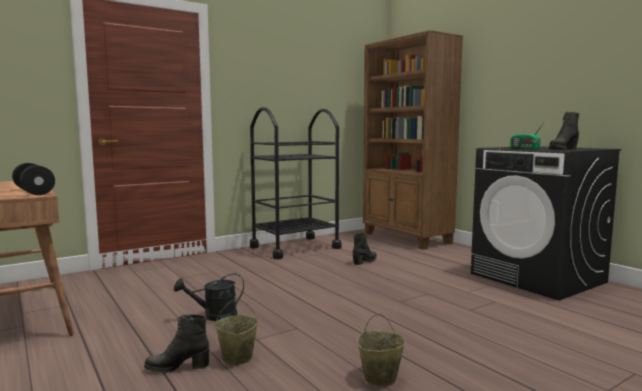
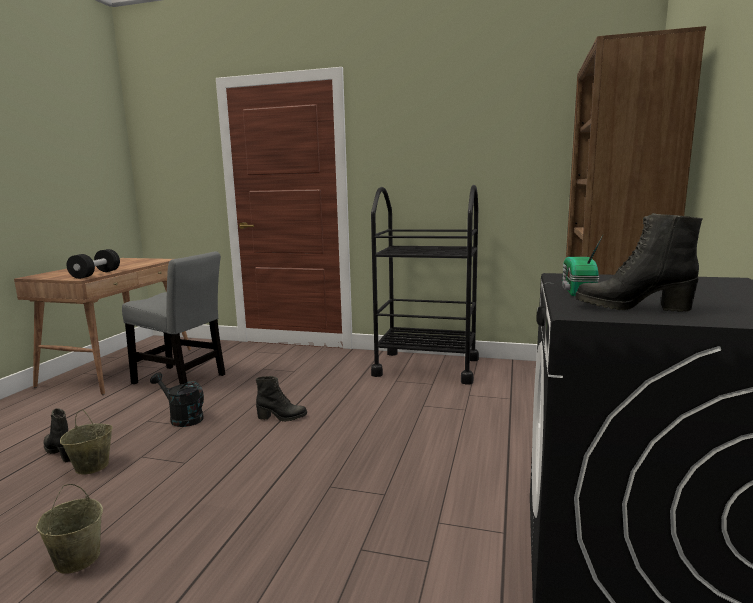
camera: 50 degrees right, 5 degrees up
(127, 303) = (182, 380): none -> grey chair
(365, 261) = (447, 413): black boot -> black boot (282, 417)

